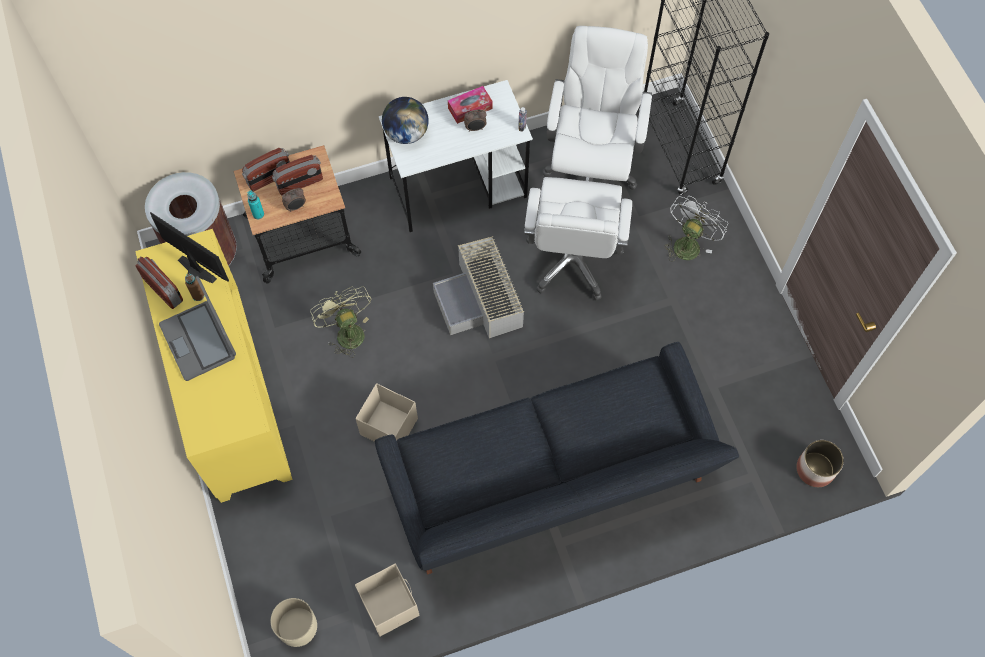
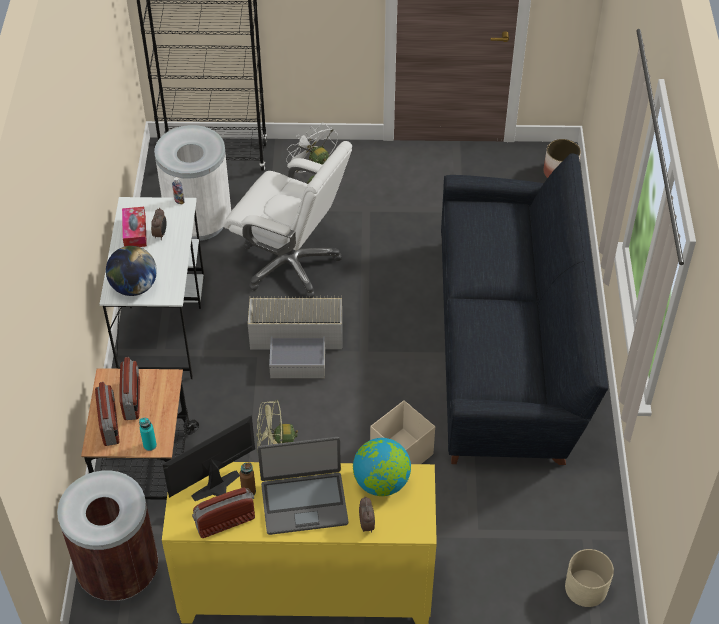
camera: 70 degrees left, 15 degrees down
(236, 394) = (381, 483): none -> globe
(296, 207) = (159, 410): alarm clock -> alarm clock (367, 525)
(389, 604) = (586, 503): beige storage box -> none
(591, 167) = (199, 221): white office chair -> white trash can

